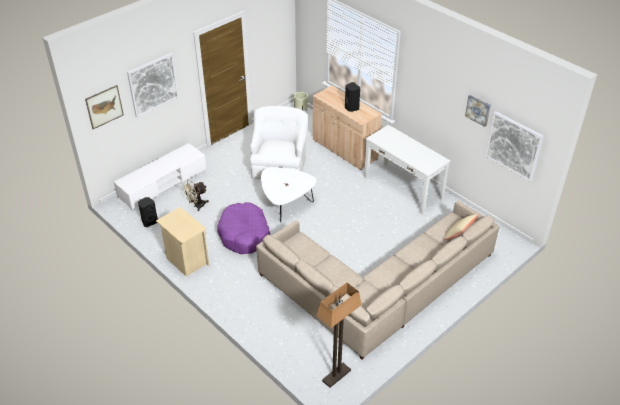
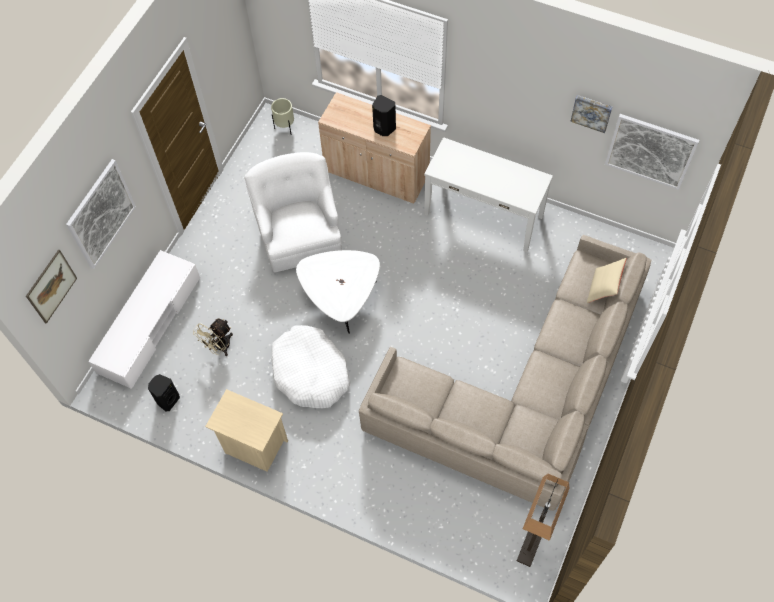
camera: 20 degrees left, 20 degrees up
(244, 234) = (310, 372): purple dog bed -> white dog bed

